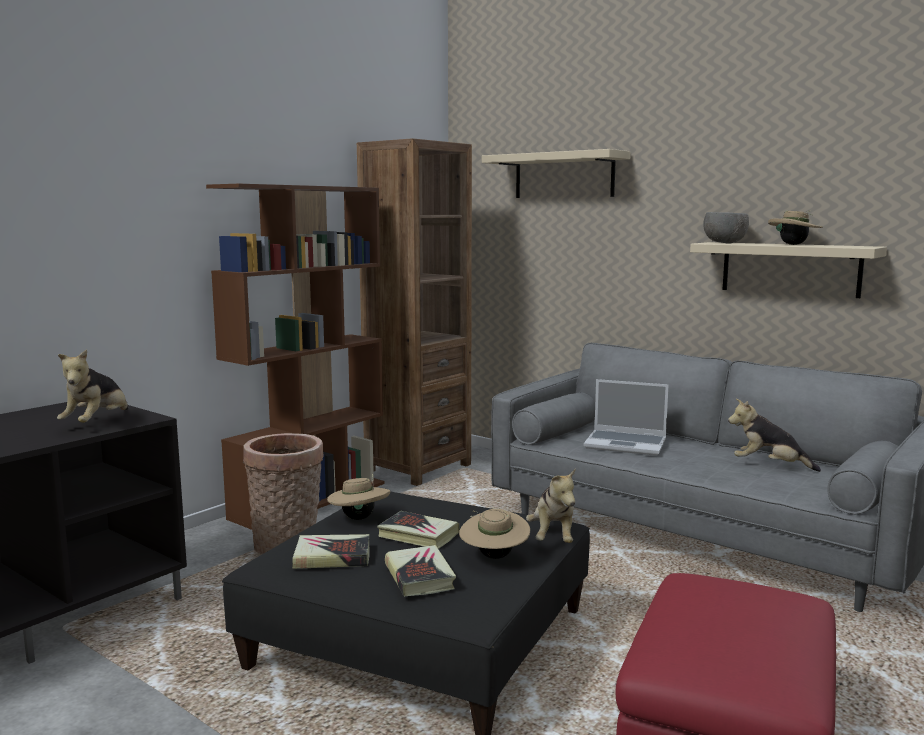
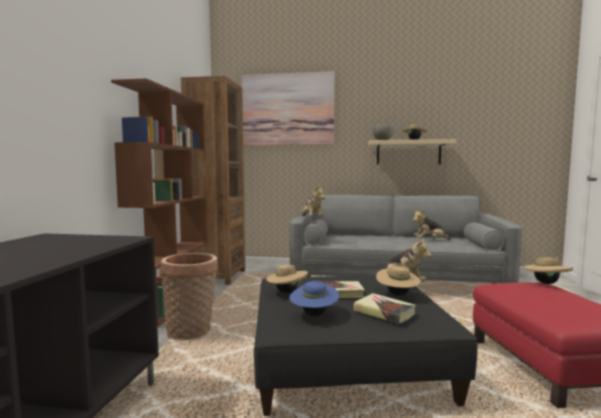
camera: 30 degrees left, 5 degrees down
(97, 423) = (90, 244): plush toy -> plush toy (312, 218)
(332, 557) = (314, 314): book -> blue hat
(564, 176) = (287, 109): beige shelf -> picture
(626, 444) = (360, 240): laptop -> none
(791, 598) = (546, 283): none -> beige hat

